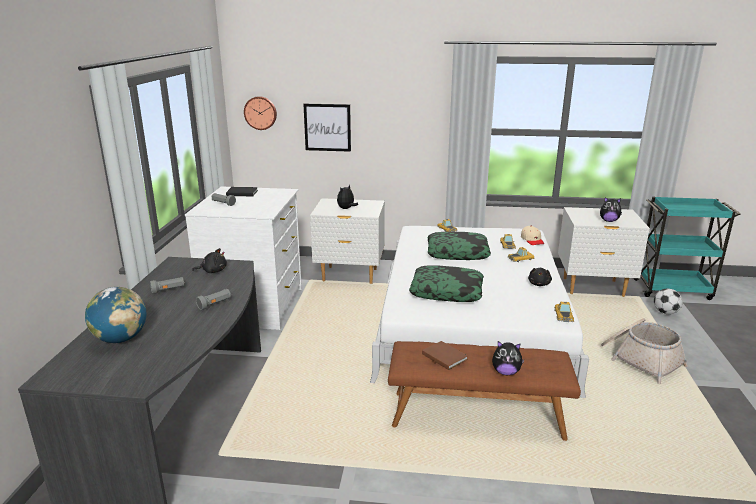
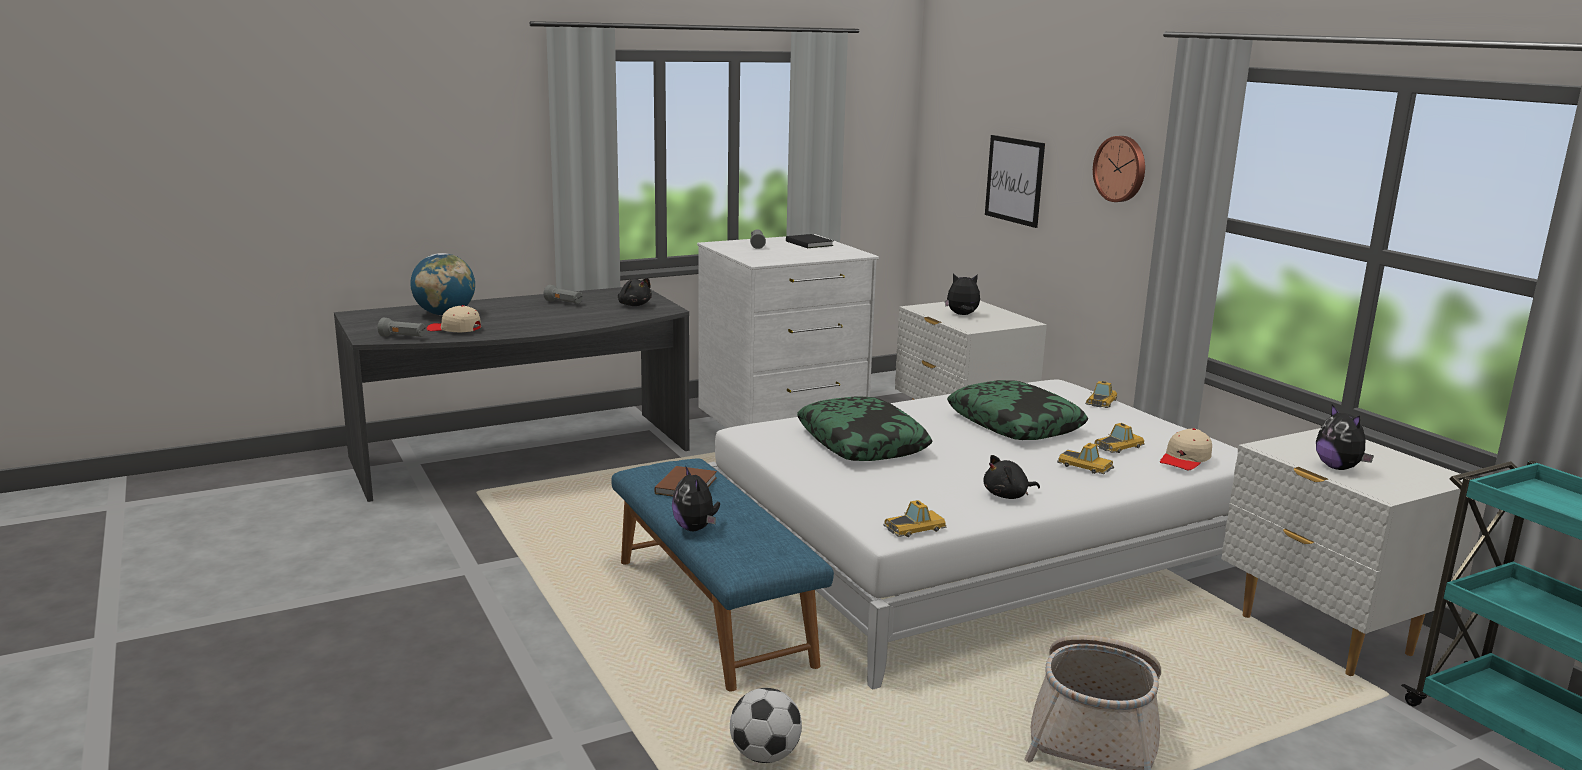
camera: 55 degrees right, 5 degrees down
(171, 344) = (454, 329): none -> beige cap
(215, 304) = (556, 323): grey flashlight -> grey flashlight (403, 337)
(260, 113) = (947, 144): wall clock -> wall clock (1121, 169)
(477, 415) = (714, 611): brown bench -> blue bench
(665, 312) = (1371, 739): football -> football (765, 756)

